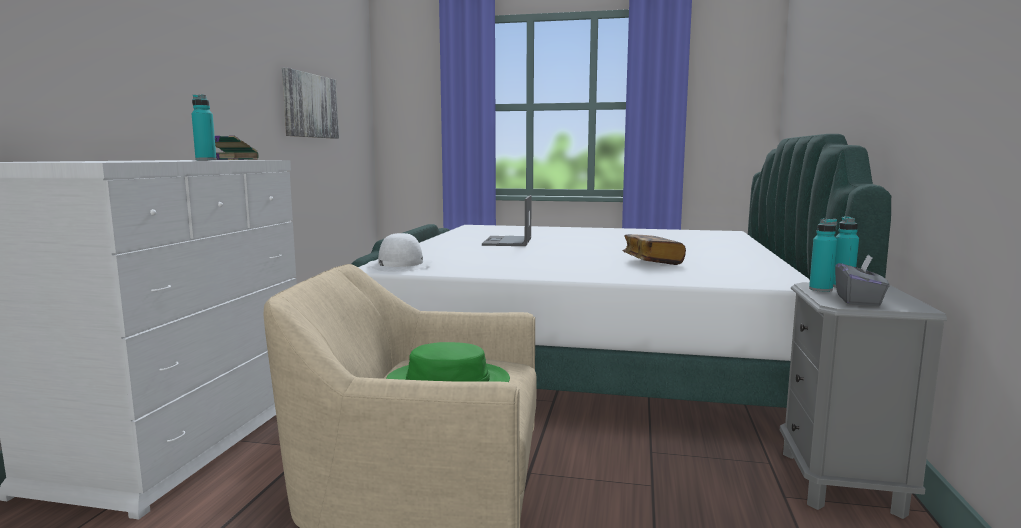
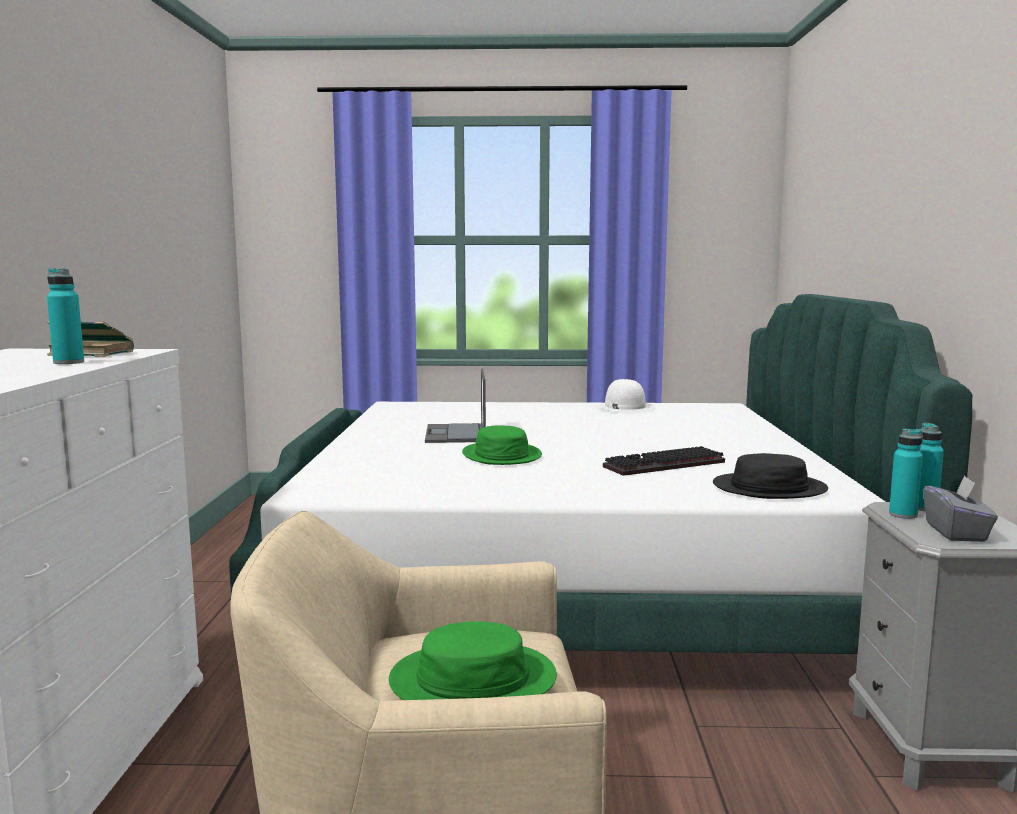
camera: 10 degrees left, 0 degrees up
(309, 106) = (160, 246): picture -> none
(400, 265) = (335, 487): white hat -> white hat (624, 408)
(532, 253) = (501, 455): none -> green hat
(652, 262) = (664, 465): book -> keyboard
(727, 276) = (769, 488): none -> black hat

